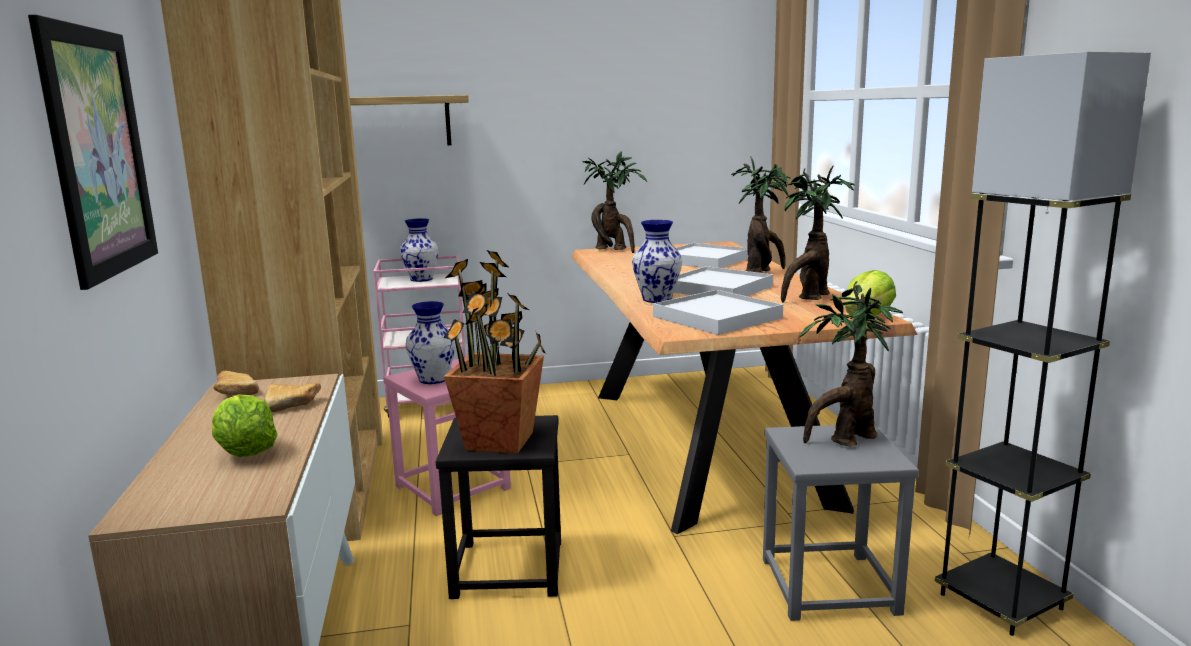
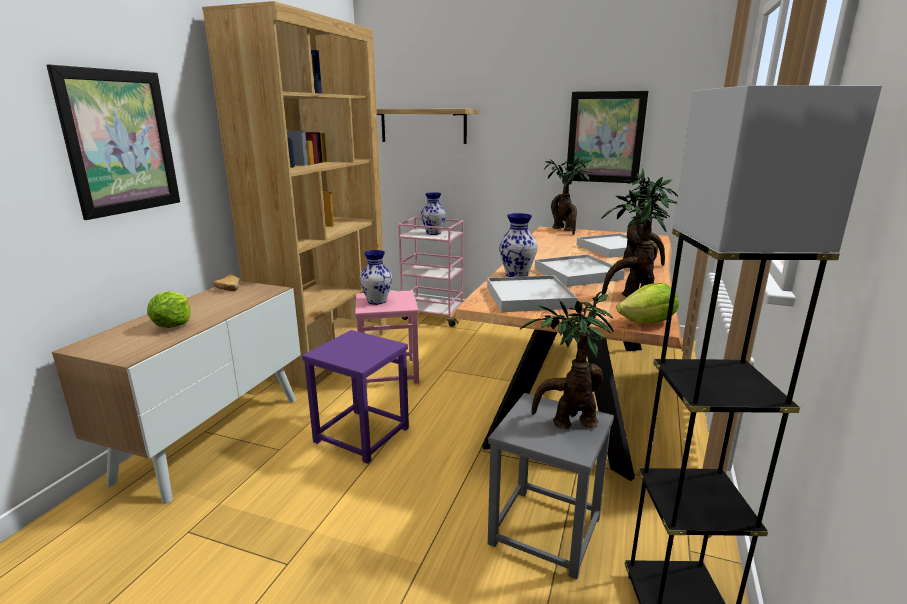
camera: 30 degrees right, 5 degrees up
(294, 405) = (239, 302): bread -> none
(500, 441) = (349, 352): potted plant -> none
(507, 569) = (361, 435): black stool -> purple stool
(639, 128) = (605, 137): none -> picture

